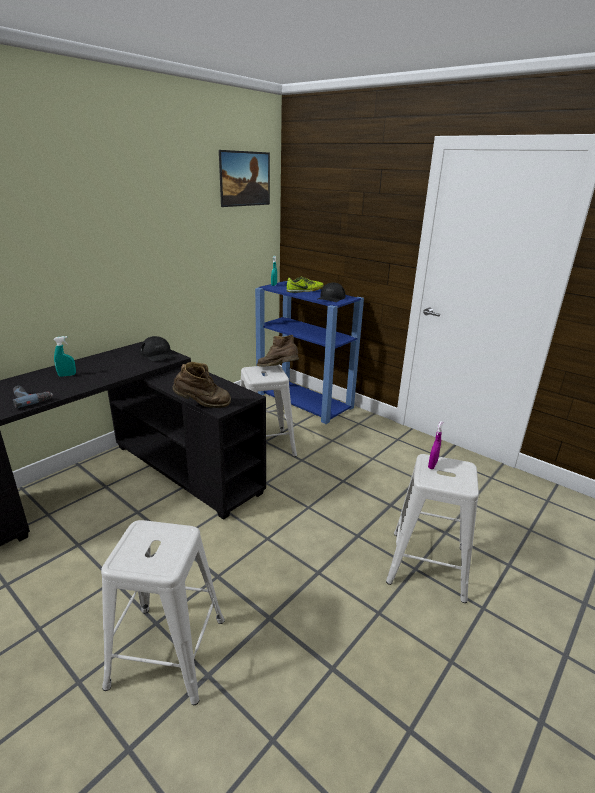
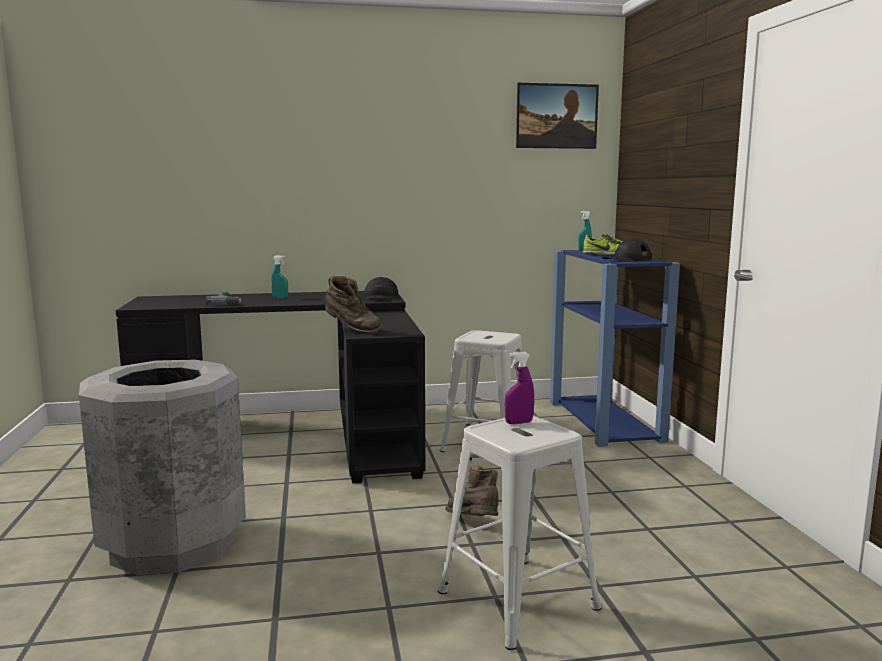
camera: 40 degrees right, 15 degrees down
(168, 652) = (173, 544): white stool -> grey trash can
(278, 369) = (509, 336): brown boot -> brown boot (473, 524)

